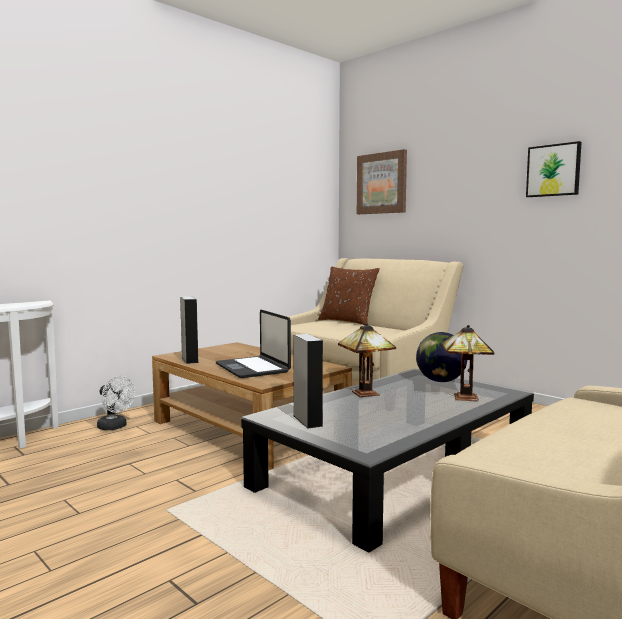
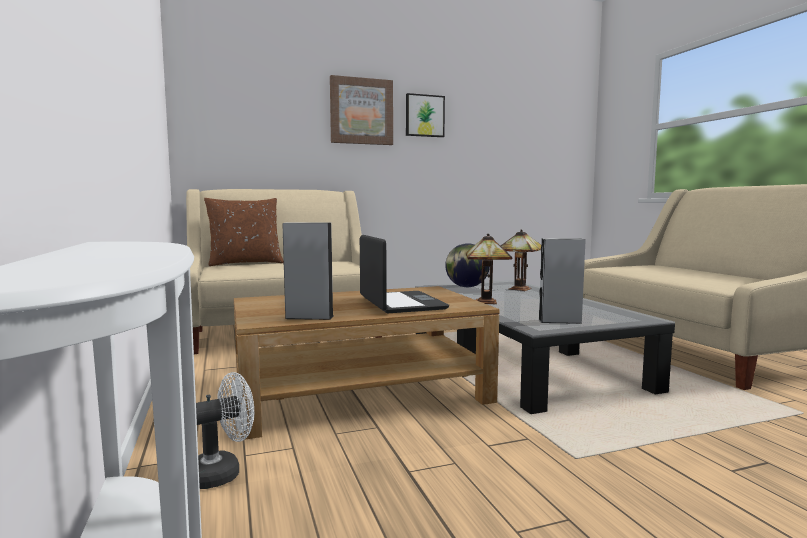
camera: 65 degrees left, 0 degrees up
(253, 368) = (400, 303): laptop -> laptop turned 105 degrees counterclockwise
(382, 183) = (242, 101): picture -> picture (361, 111)

